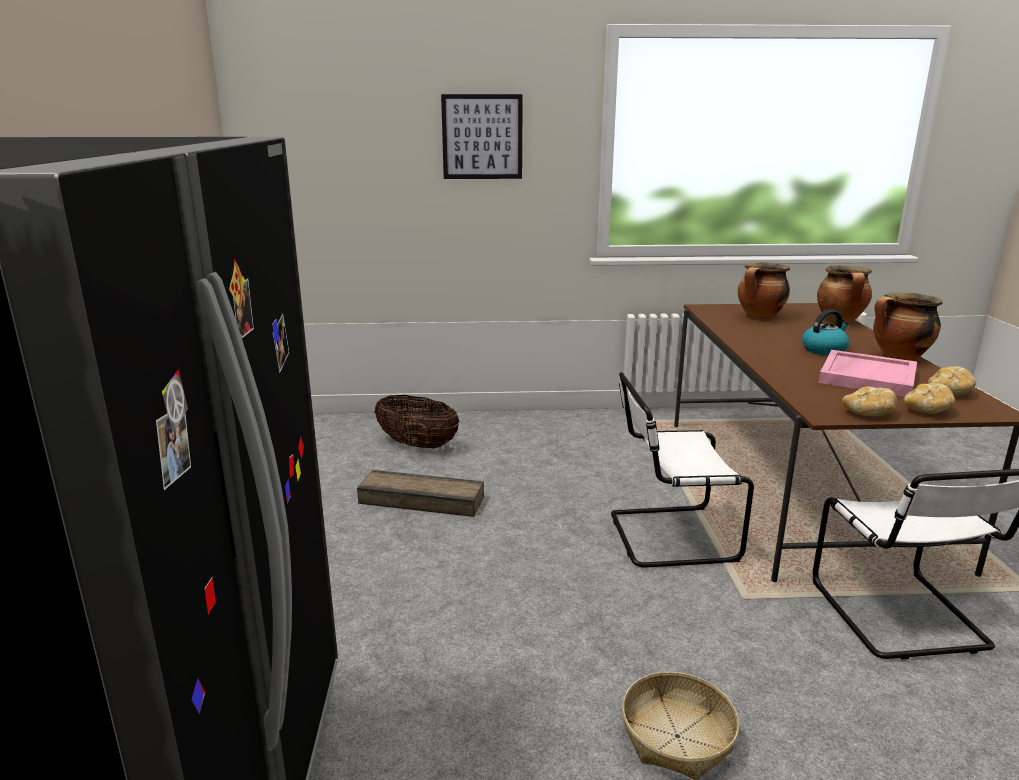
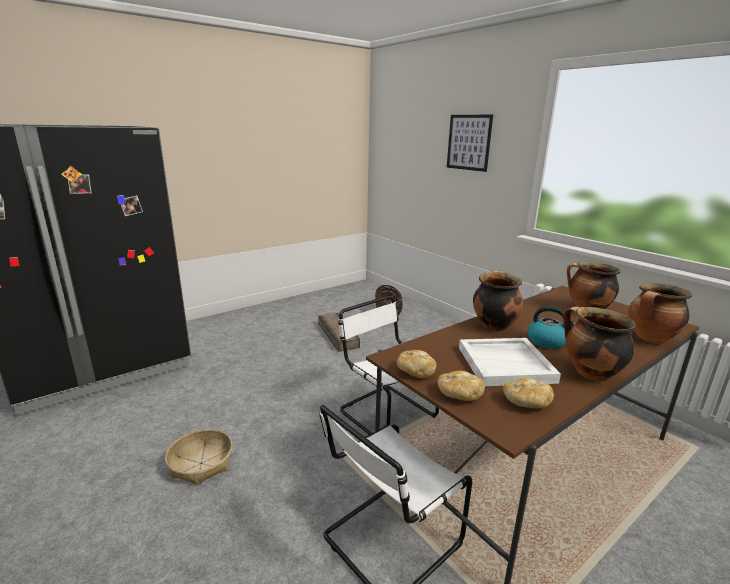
camera: 55 degrees right, 0 degrees up
(769, 355) = (493, 325): none -> cooking pot
(866, 377) = (505, 364): pink tray -> white tray

